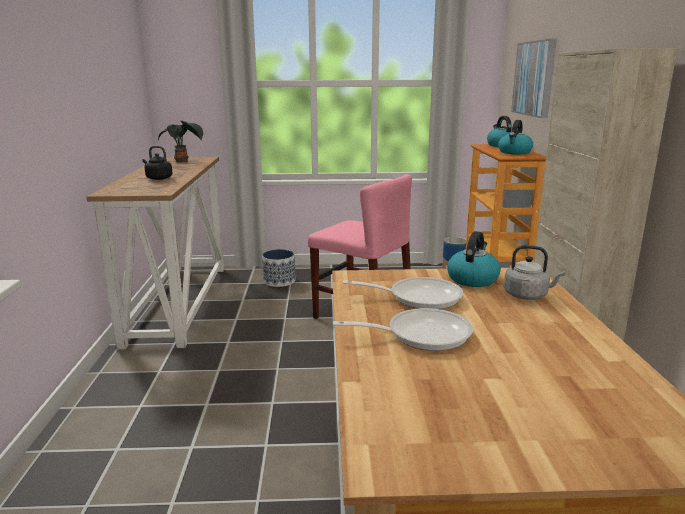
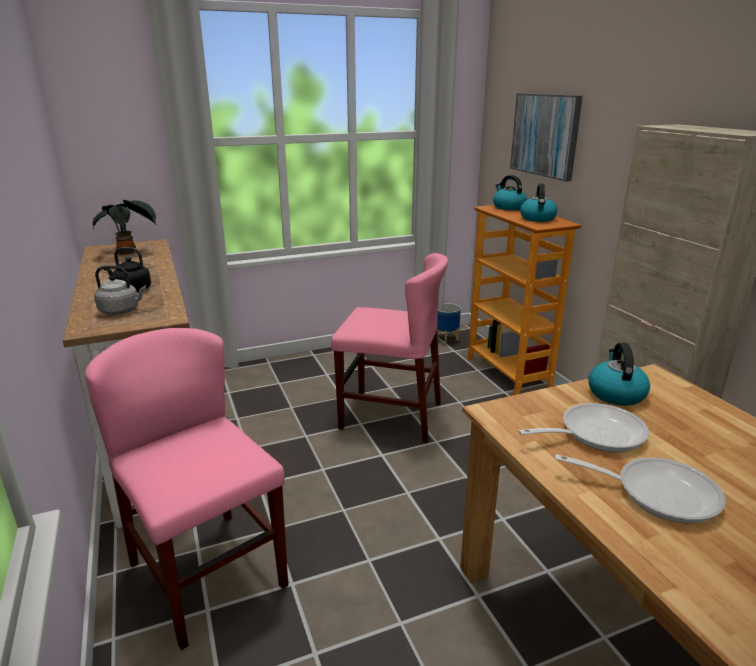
camera: 20 degrees left, 5 degrees up
(155, 386) = (208, 574): none -> pink chair
(279, 281) = (265, 384): planter -> none
(420, 335) = (657, 493): frying pan -> frying pan turned 45 degrees clockwise
(528, 295) = (688, 408): grey kettle -> grey kettle (121, 311)

